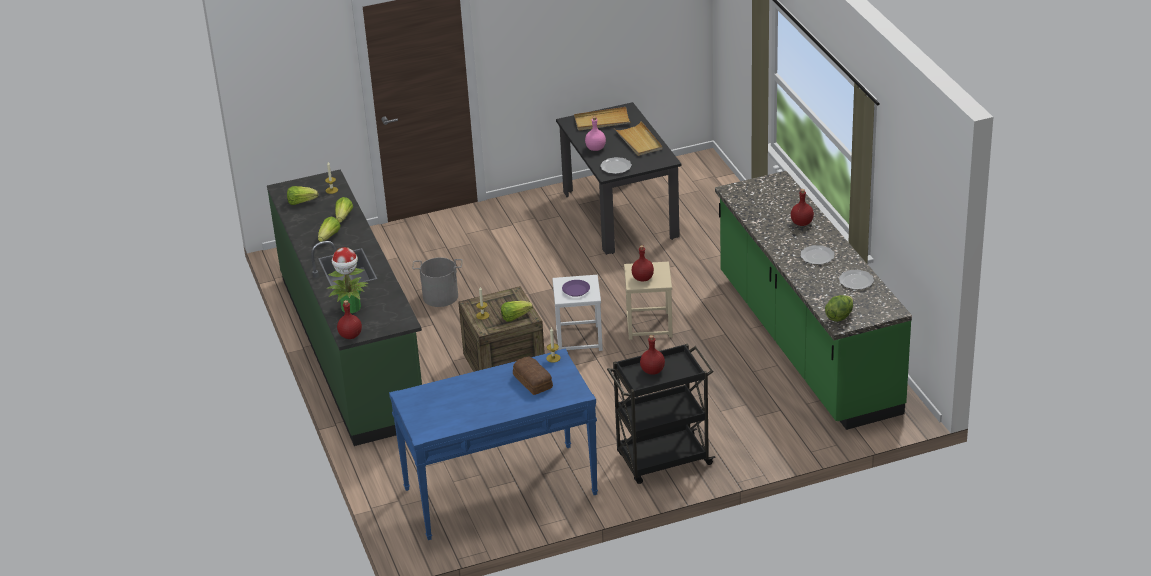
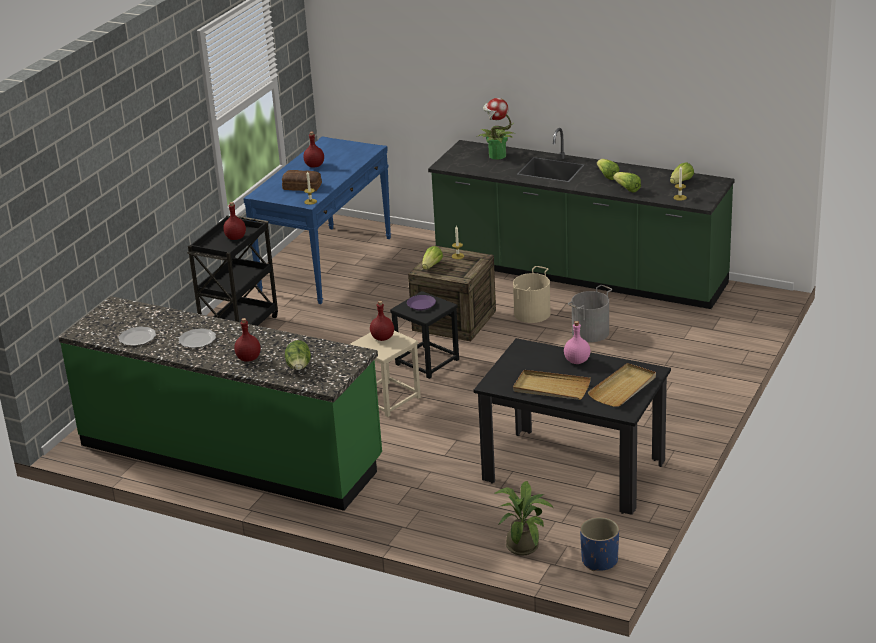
camera: 135 degrees right, 5 degrees down
(350, 335) = (465, 146): red bottle -> red bottle (315, 165)
(445, 335) = (532, 314): none -> beige bucket
(579, 339) = (426, 362): white stool -> black stool
(615, 167) = (526, 355): plate -> none
(689, 166) = (599, 561): none -> blue planter
(713, 193) = (524, 544): none -> potted plant
(839, 316) = (121, 308): lettuce -> lettuce (299, 368)

